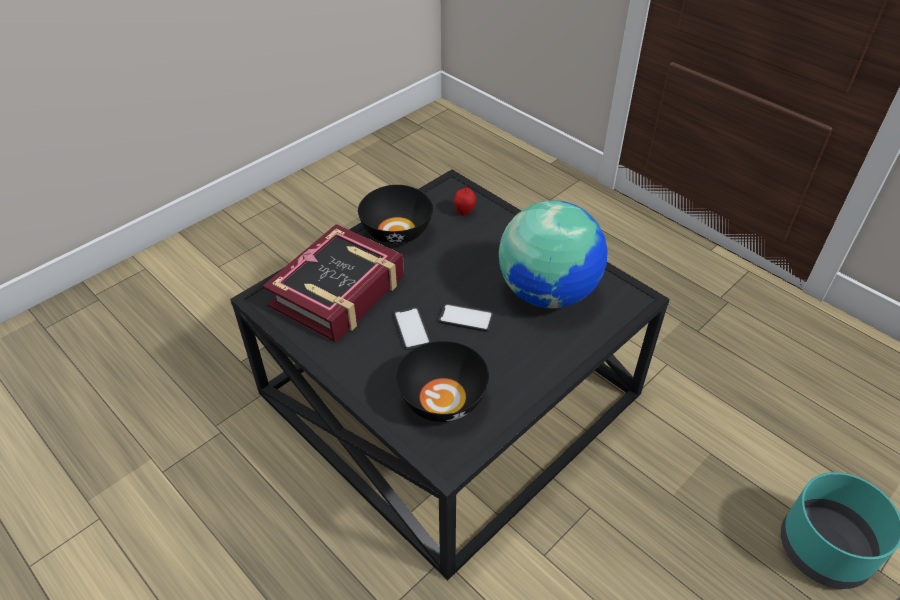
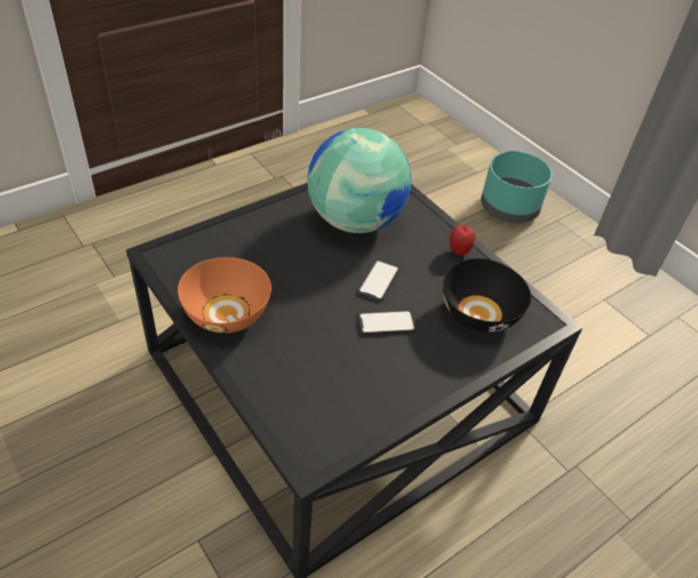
camera: 85 degrees left, 0 degrees up
(338, 291) = (317, 379): book -> none
(397, 232) = (228, 313): black bowl -> orange bowl
(464, 212) = (212, 253): apple -> apple (459, 251)

